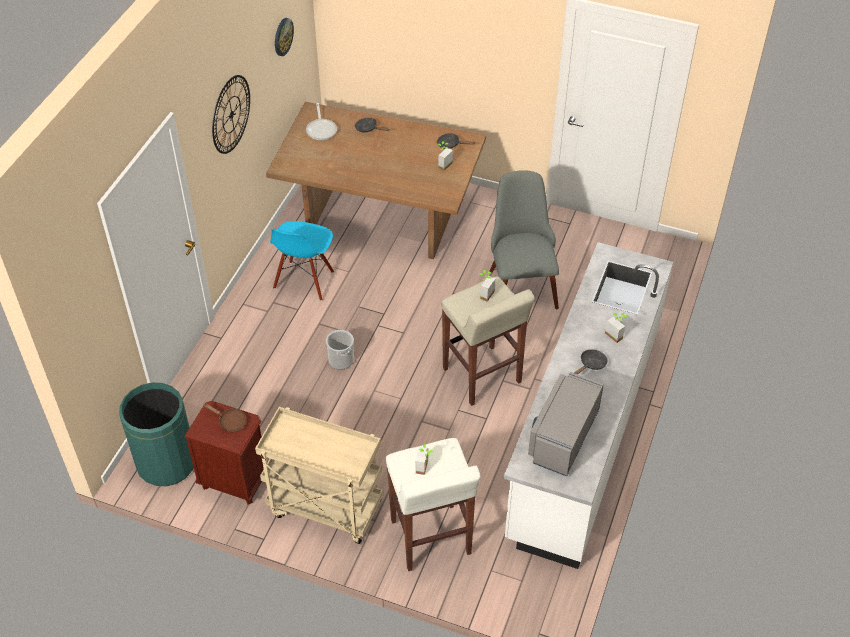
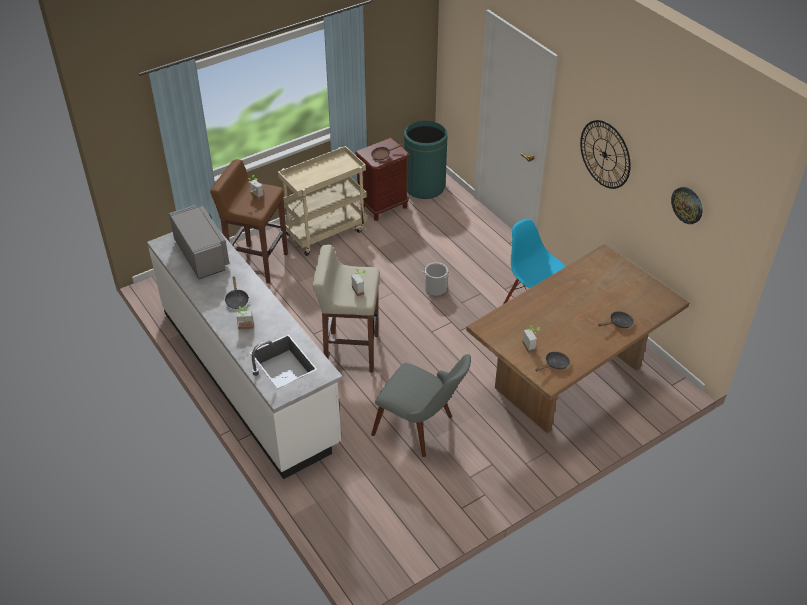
camera: 125 degrees right, 5 degrees down
(321, 129) = (639, 295): frying pan -> none
(431, 538) = (257, 263): white stool -> brown stool

